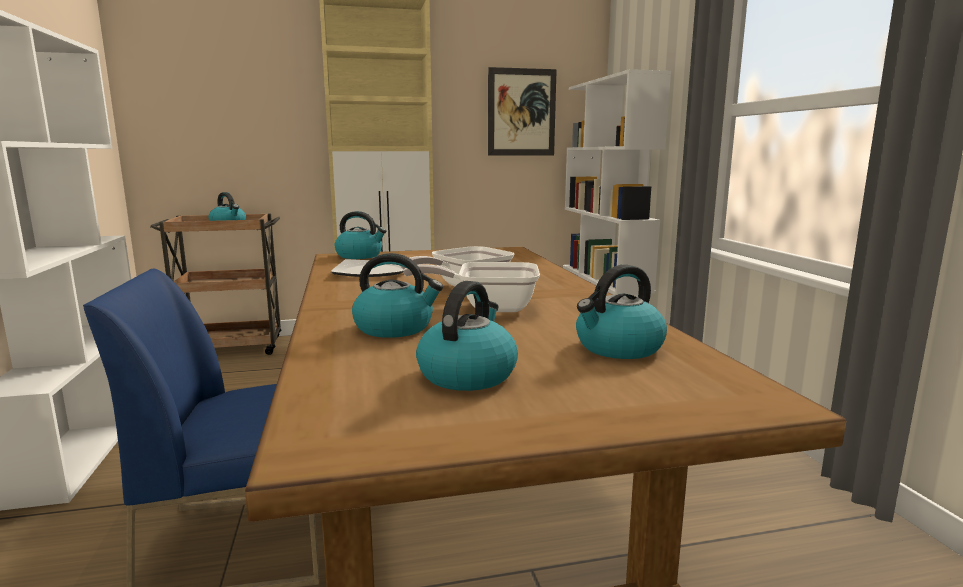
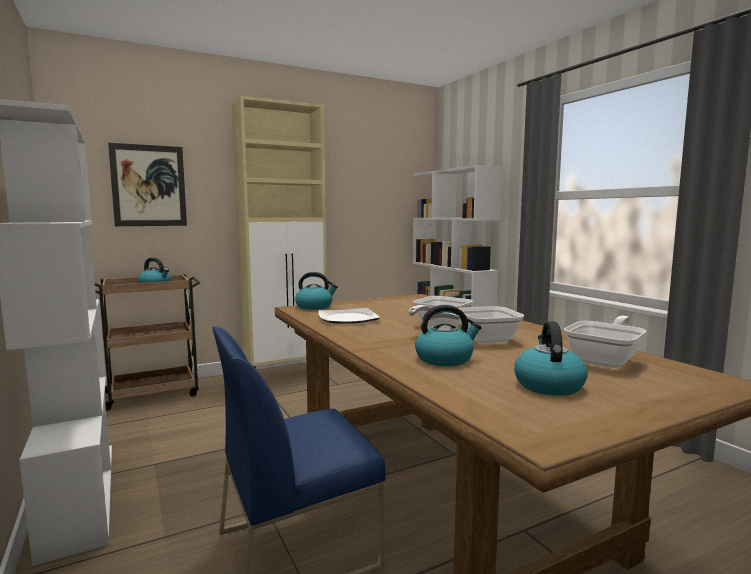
camera: 15 degrees left, 5 degrees down
(521, 112) = (380, 191): picture -> picture (149, 186)
(618, 348) = (606, 360): kettle -> frying pan

